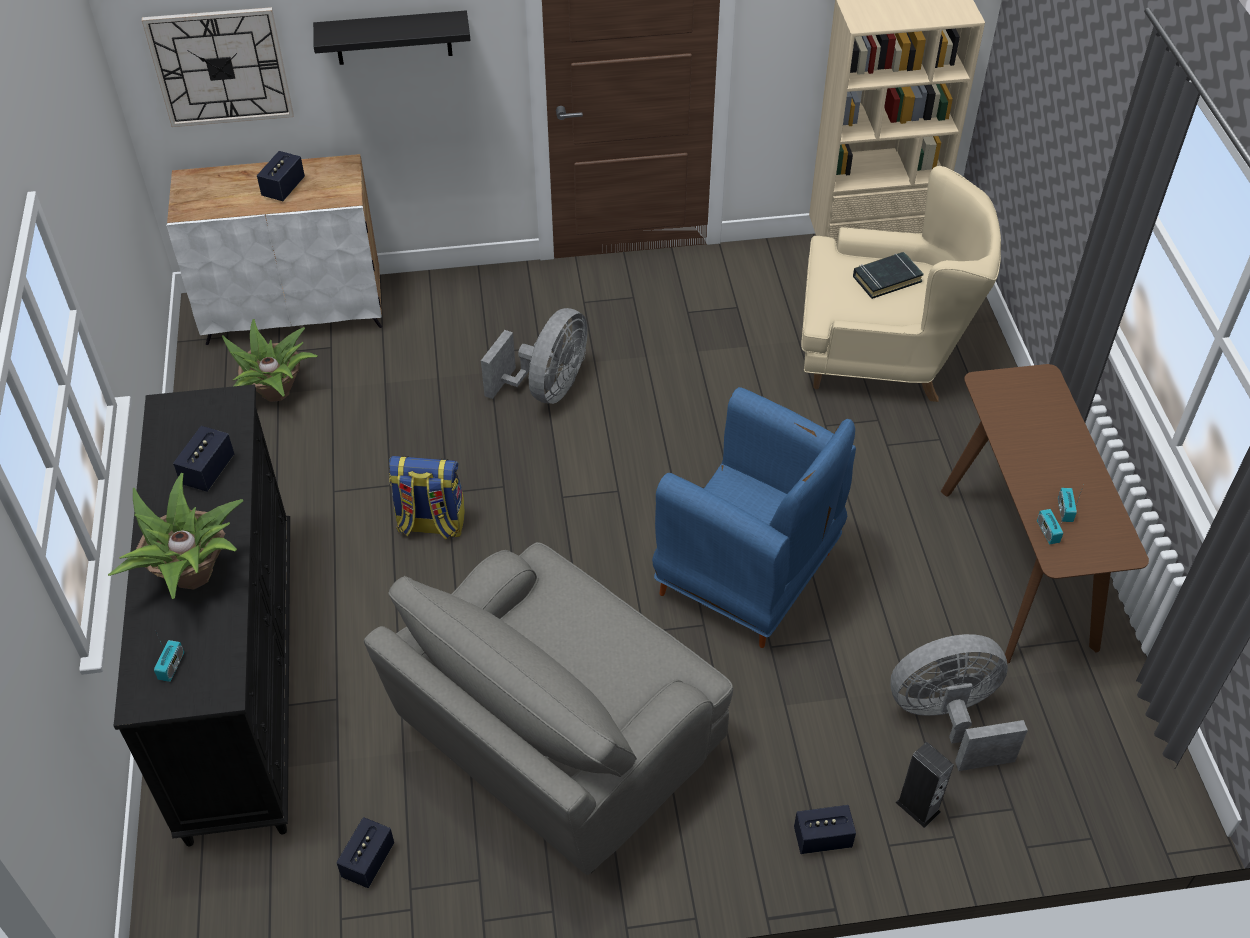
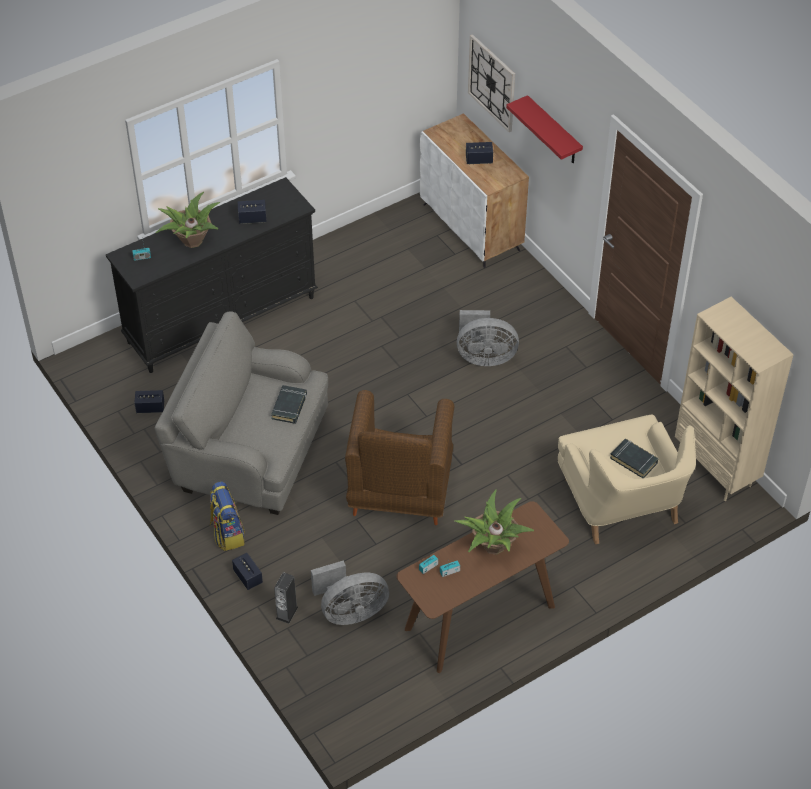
camera: 65 degrees right, 0 degrees up
(276, 392) = (407, 247): potted plant -> potted plant (493, 546)
(393, 38) = (554, 132): black shelf -> red shelf
(431, 524) = (356, 348): backpack -> backpack (227, 533)
(584, 612) = (289, 407): none -> black book
(748, 576) = (399, 494): blue armchair -> brown armchair
(948, 719) = (350, 612): grey fan -> grey fan turned 105 degrees clockwise

